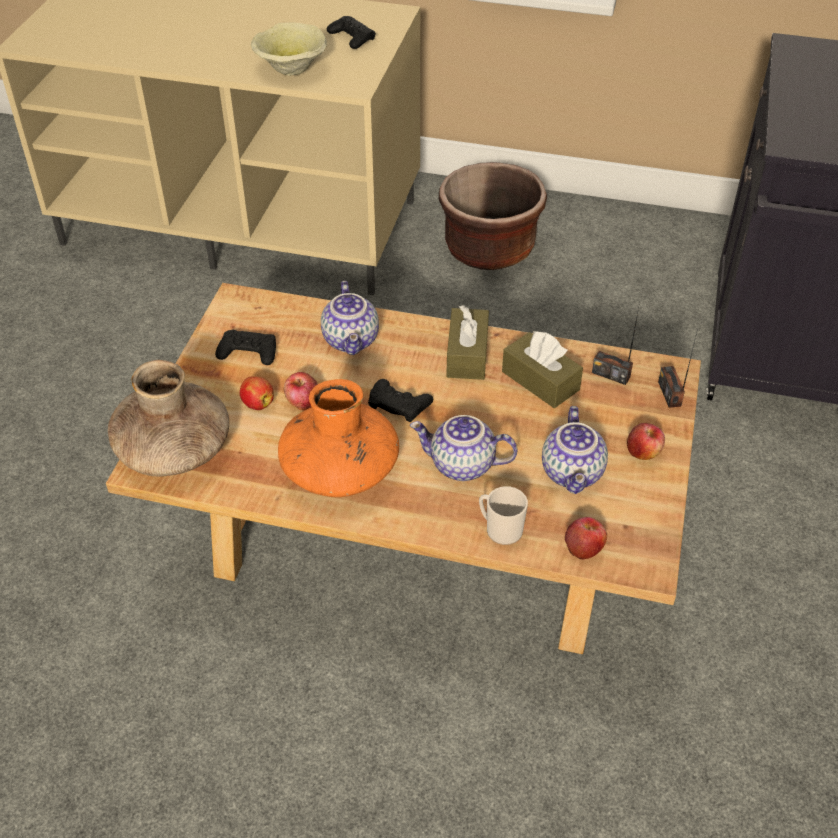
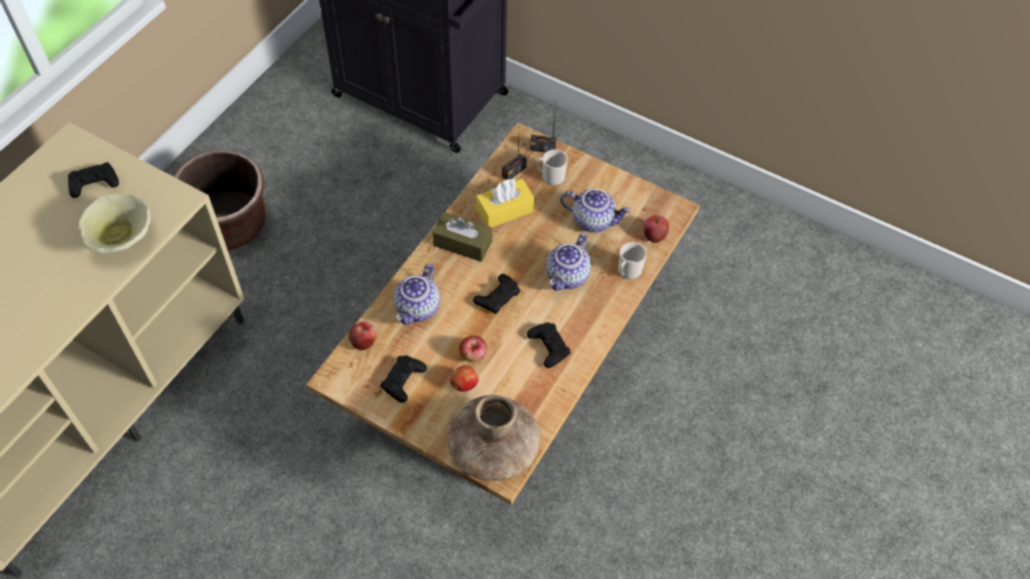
camera: 75 degrees left, 10 degrees up
(340, 470) = (548, 347): orange vase -> black game controller
(352, 340) = (418, 309): teapot -> teapot turned 105 degrees clockwise
(540, 381) = (505, 210): brown tissue box -> yellow tissue box
(624, 413) = (550, 177): none -> mug
(643, 452) = (587, 179): apple -> apple (363, 341)

